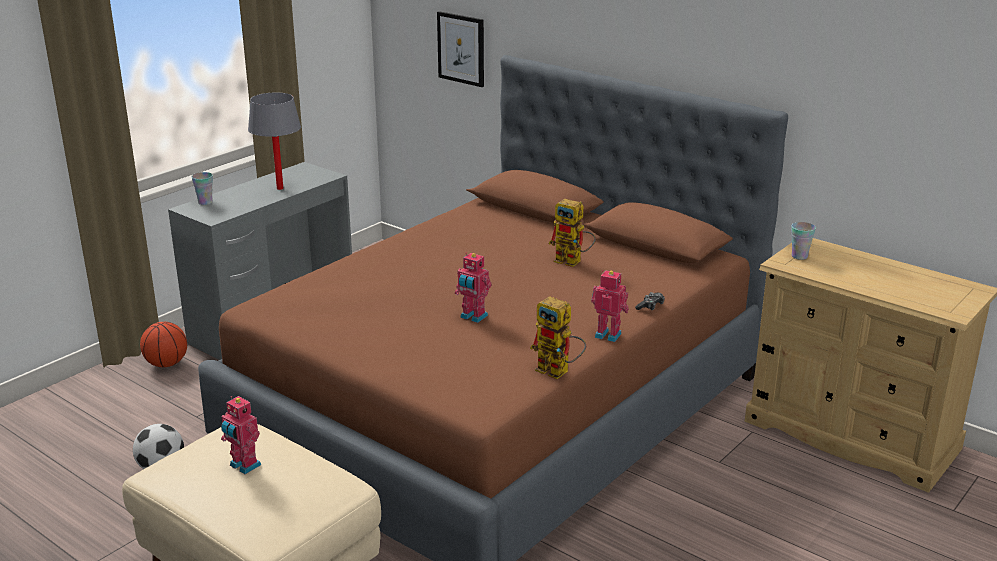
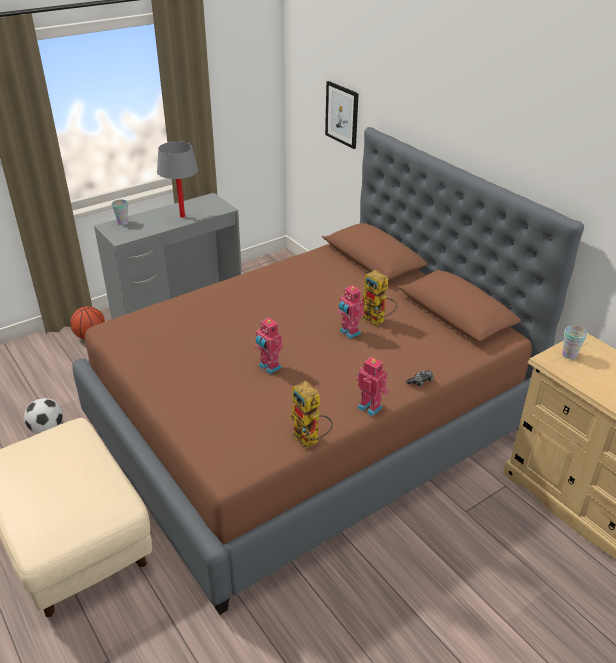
camera: 15 degrees right, 10 degrees up
(243, 466) = (55, 469): toy robot -> toy robot (349, 333)

